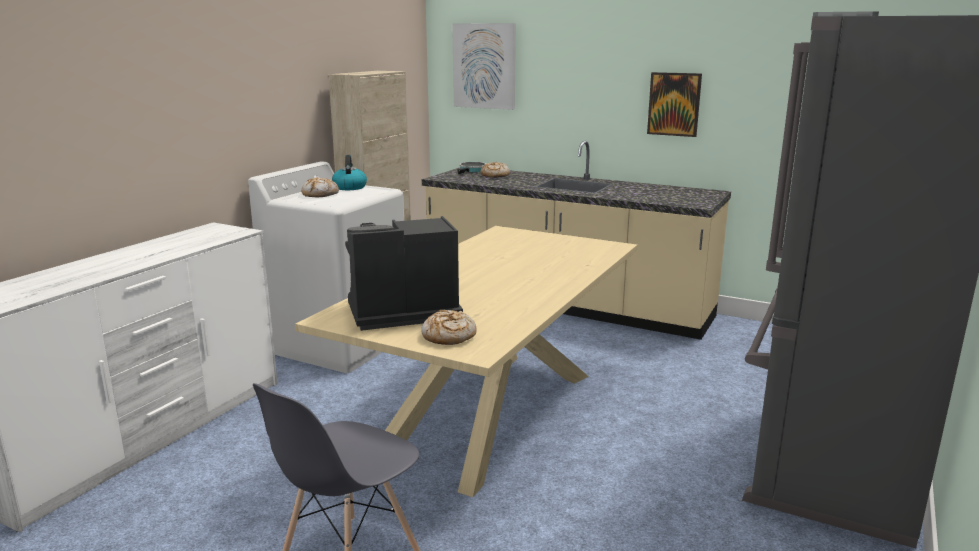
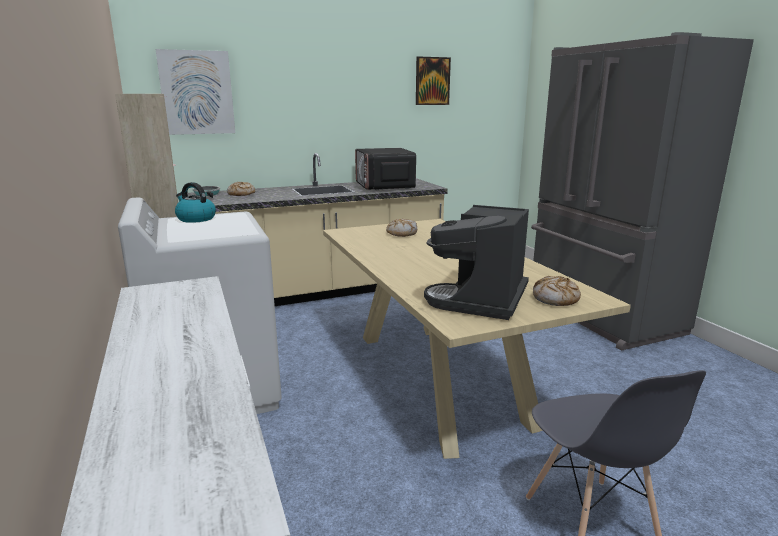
camera: 50 degrees left, 0 degrees up
(320, 194) = (193, 229): bread -> bread (402, 233)
(649, 193) = (384, 186): none -> microwave
(674, 104) = (372, 119): picture -> picture (432, 81)

